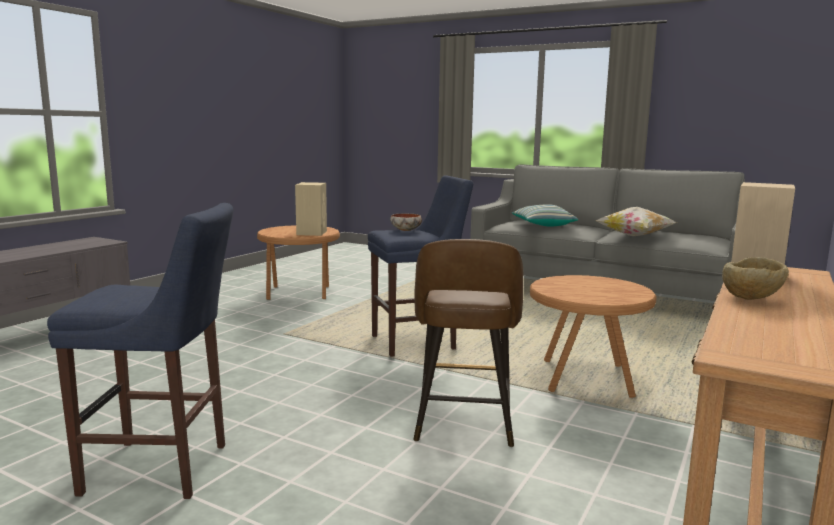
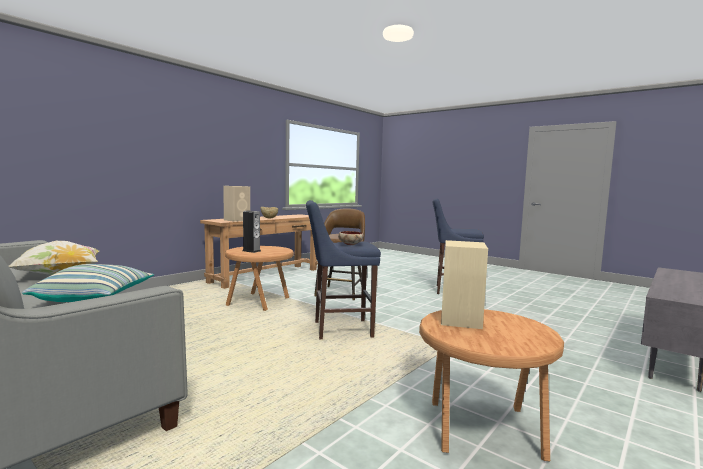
camera: 170 degrees left, 5 degrees down
(599, 285) = (251, 251): none -> speaker

